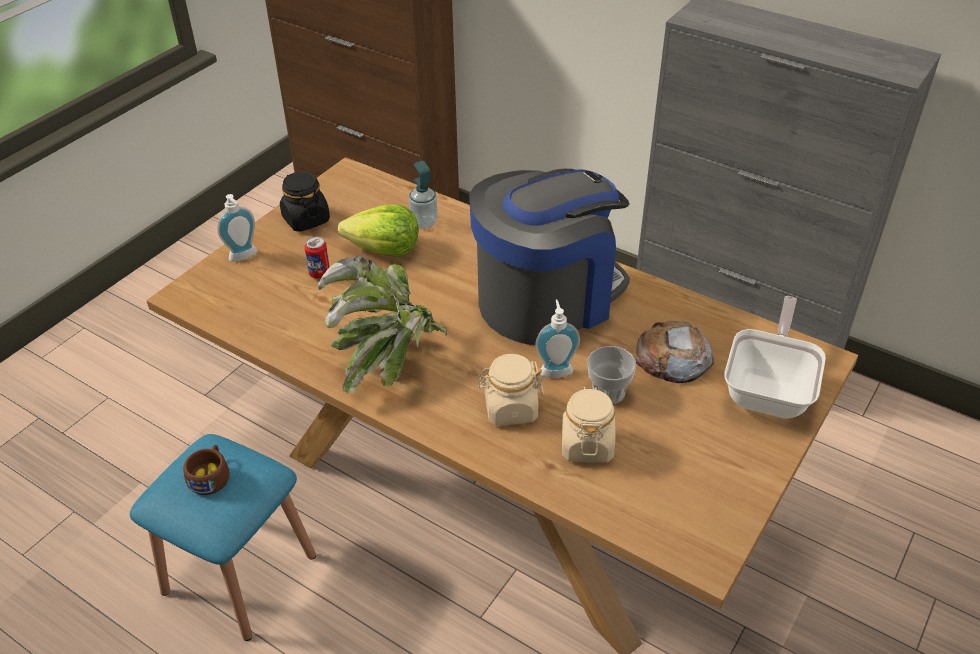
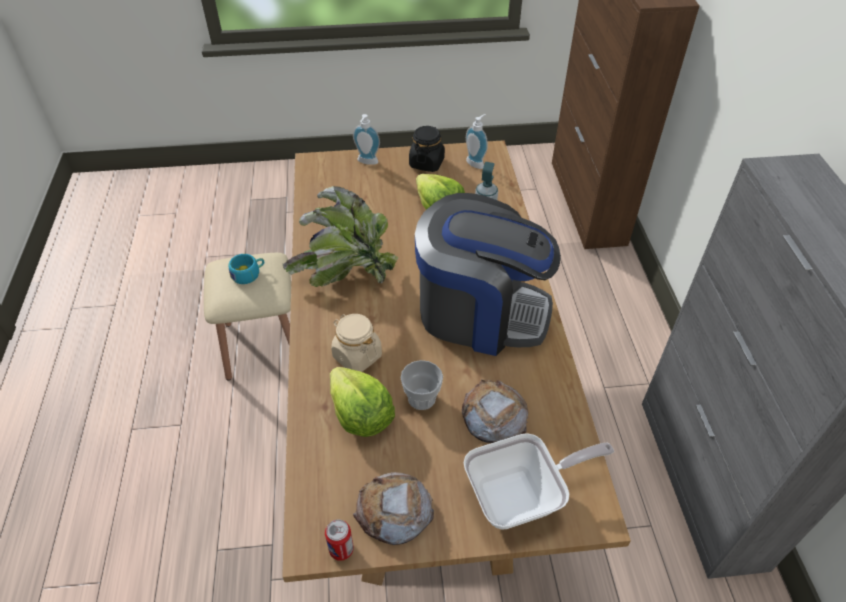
camera: 50 degrees right, 5 degrees up
(211, 476) = (249, 274): brown cup -> turquoise cup
(239, 573) = (263, 345): blue stool -> beige stool
(319, 274) = (386, 199): can -> can (341, 549)
(555, 369) = (415, 357): soap dispenser -> soap dispenser (476, 162)
(587, 444) = (361, 415): beige jar -> lettuce
(716, 480) = (393, 511): none -> bread

